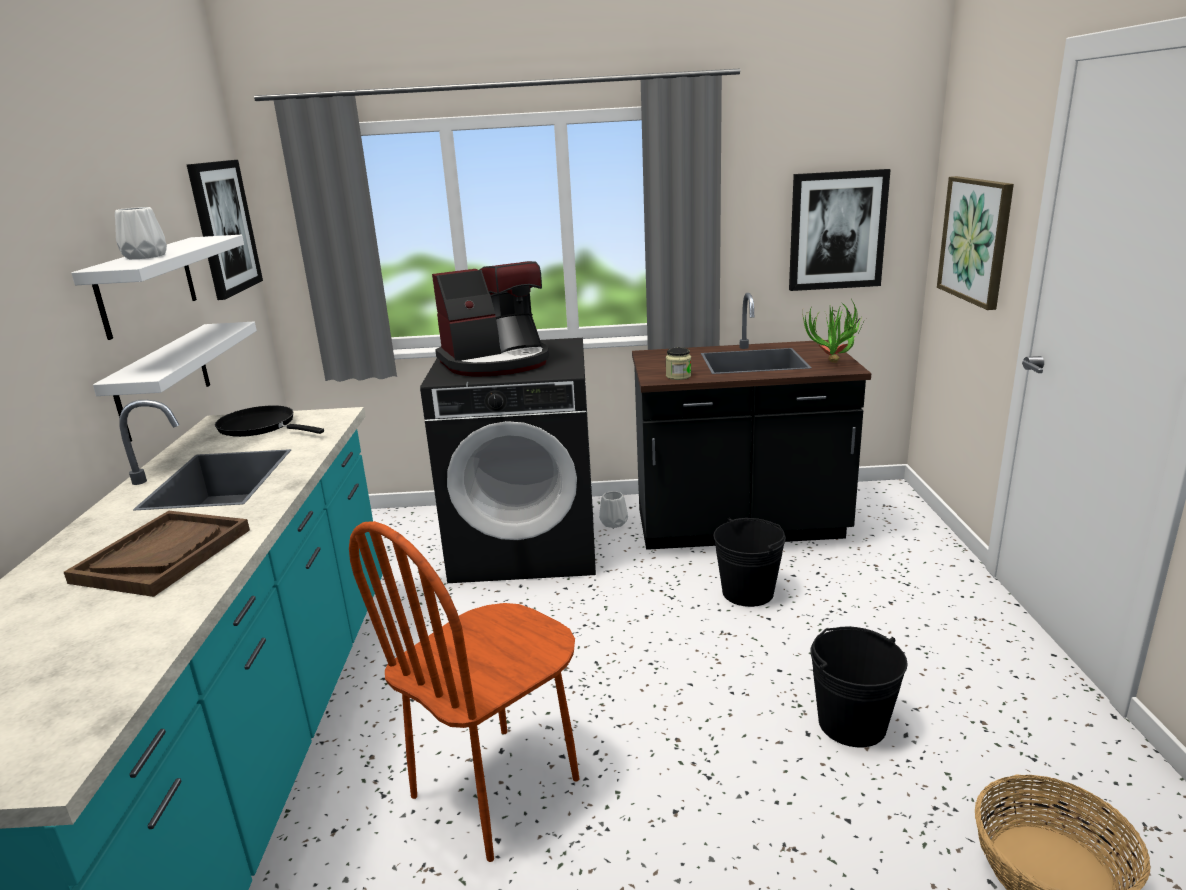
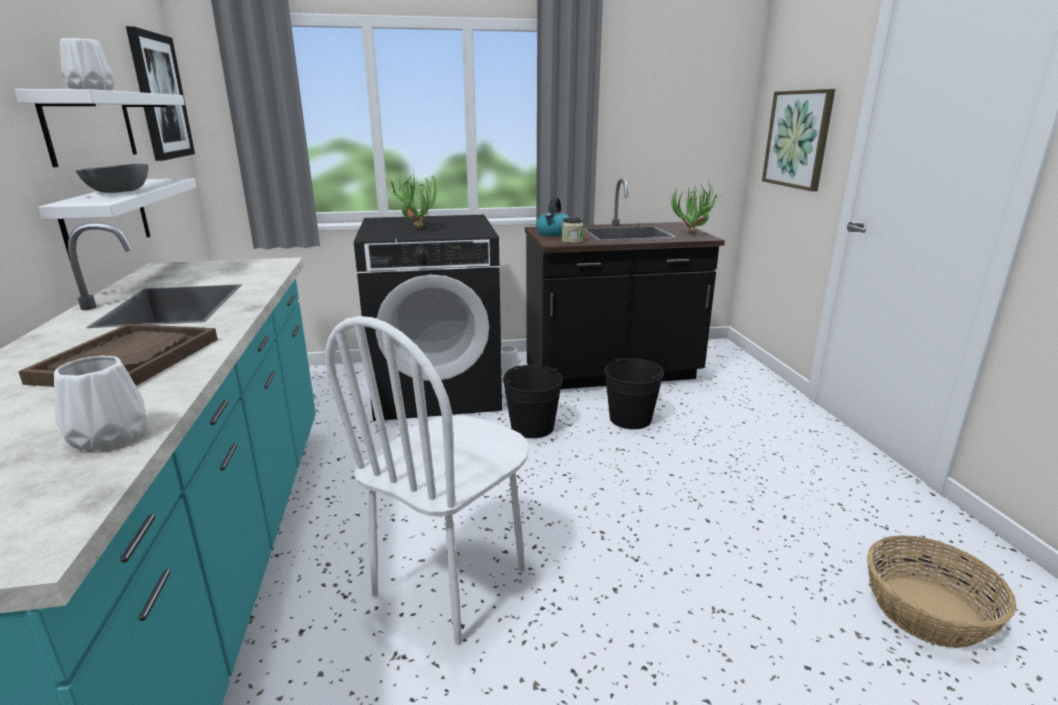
camera: 10 degrees left, 0 degrees up
(132, 651) = (111, 436): none -> white vase
(173, 354) = (120, 192): none -> grey bowl
(261, 427) = (206, 270): black frying pan -> none
(496, 362) = (416, 227): coffee machine -> potted plant
(496, 788) = (451, 582): brown chair -> white chair
(662, 363) = (554, 234): none -> kettle
(837, 230) = (685, 135): picture -> none
(852, 723) = (740, 511): black bucket -> black bucket (532, 427)

